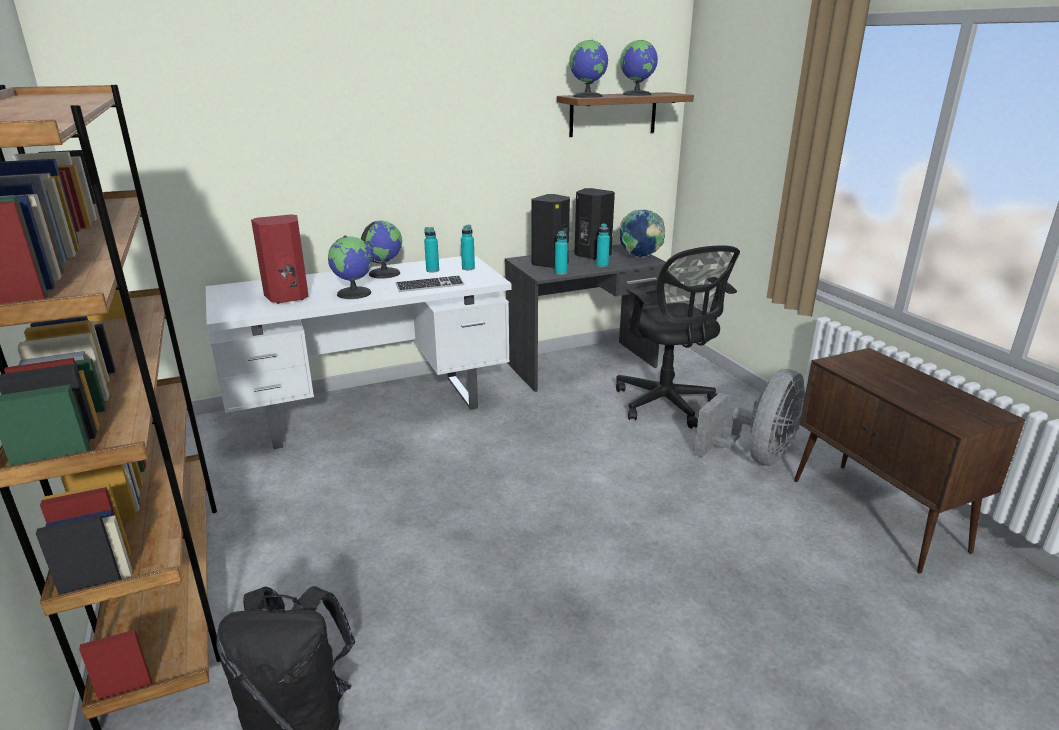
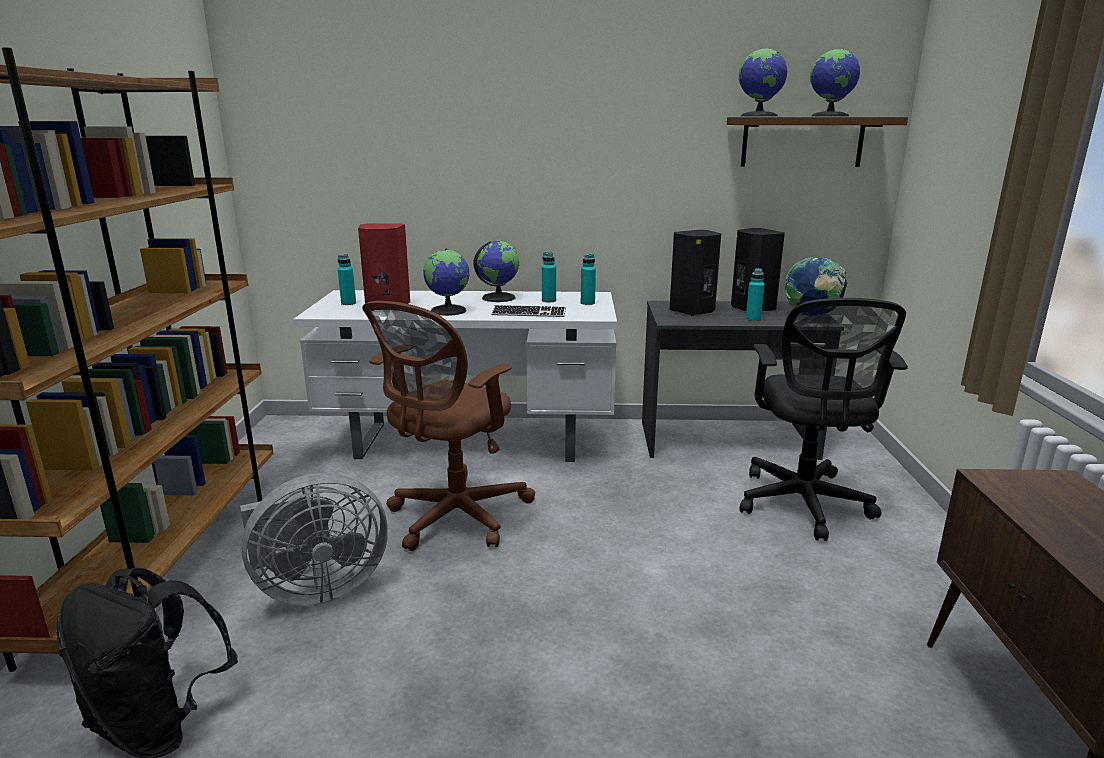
camera: 25 degrees right, 5 degrees down
(414, 479) = (454, 518): none -> brown office chair
(560, 273) = (694, 321): turquoise bottle -> turquoise bottle (348, 303)
(756, 457) = (889, 598): grey fan -> grey fan (316, 589)

